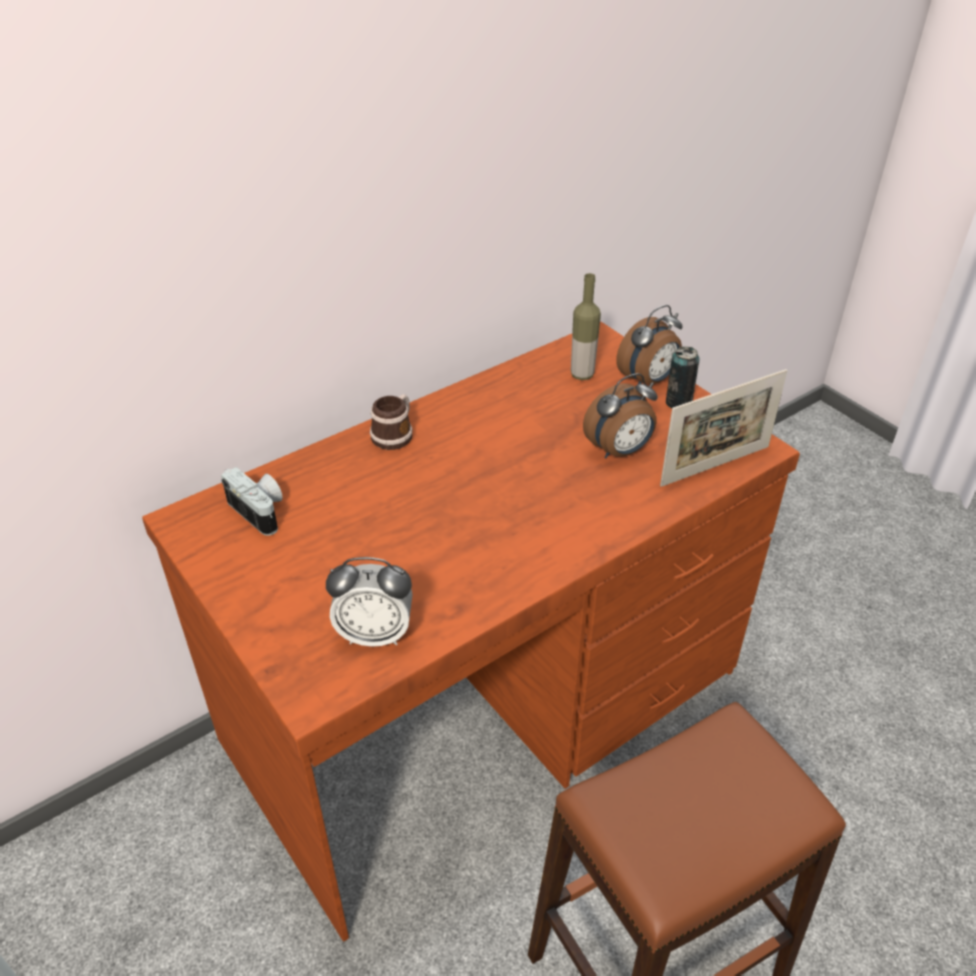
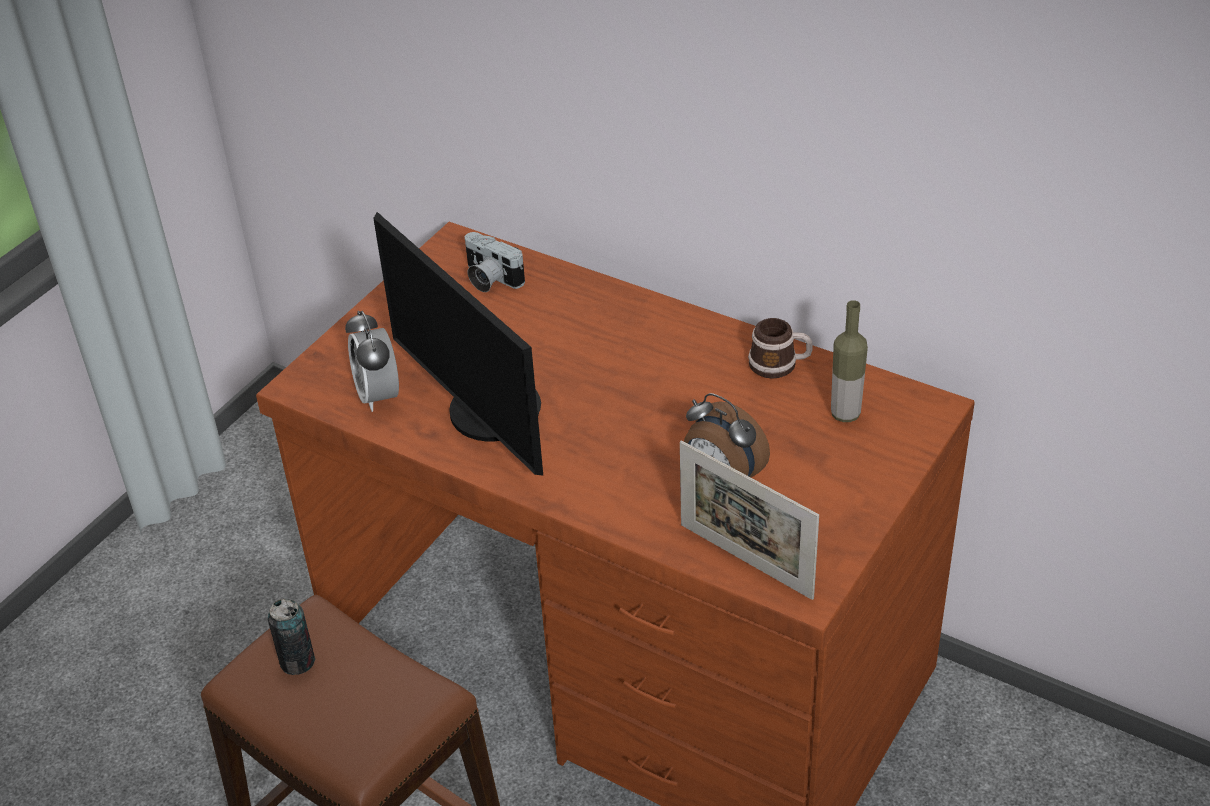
camera: 70 degrees right, 0 degrees up
(261, 511) = (489, 279): camera -> camera turned 105 degrees clockwise
(395, 434) = (645, 316): mug -> mug (779, 364)
(457, 564) = (486, 415): none -> monitor
(648, 380) = (874, 470): alarm clock -> none
(678, 402) = (848, 505): can -> can (297, 661)

